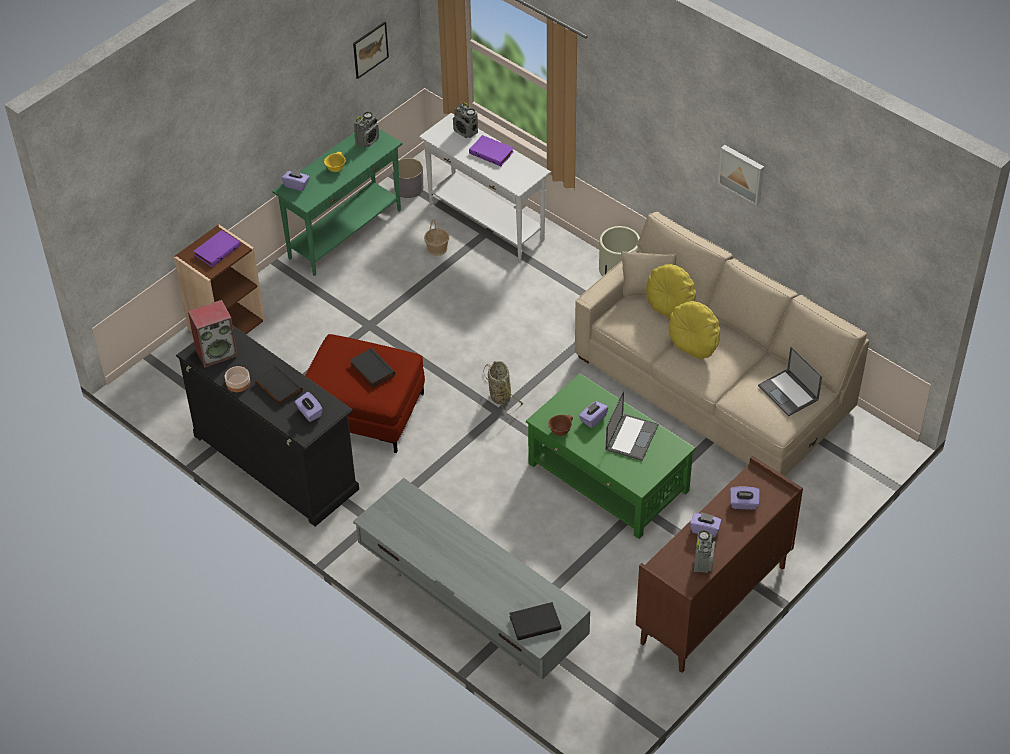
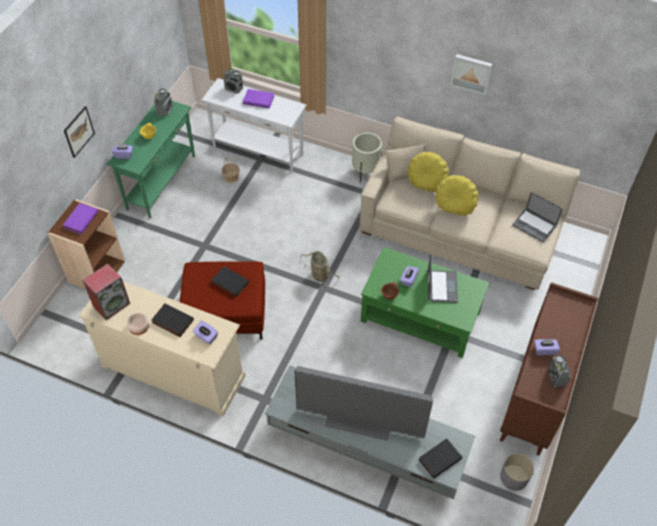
camera: 20 degrees left, 5 degrees up
(275, 462) = (173, 371): black cabinet -> beige cabinet
(370, 49) = (153, 41): picture -> picture (79, 131)
(409, 188) = (194, 139): grey planter -> grey planter (514, 477)
(461, 557) = (360, 419): none -> television
(743, 504) = (561, 321): purple tissue box -> none

